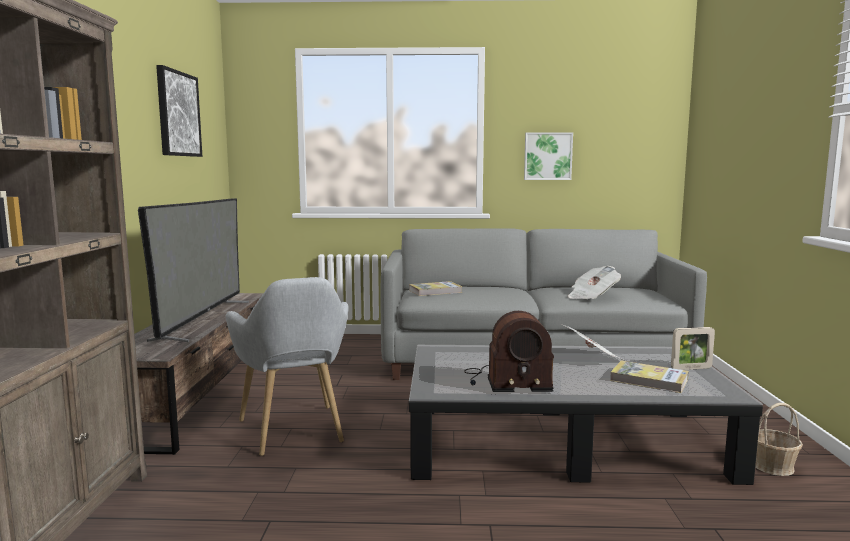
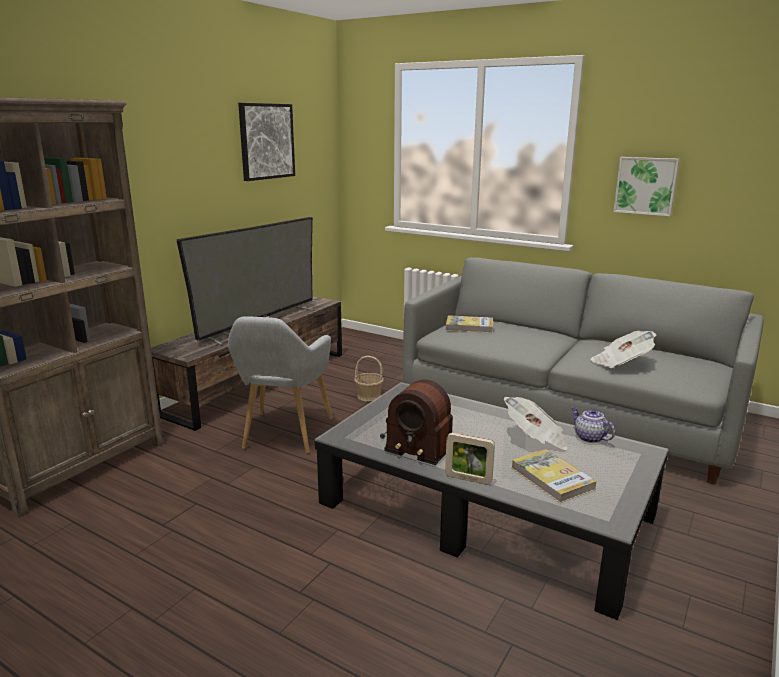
camera: 30 degrees right, 10 degrees up
(627, 351) = (589, 437): none -> teapot
(691, 368) = (623, 477): picture frame -> picture frame (468, 479)
(772, 466) = (671, 610): basket -> basket (369, 396)

